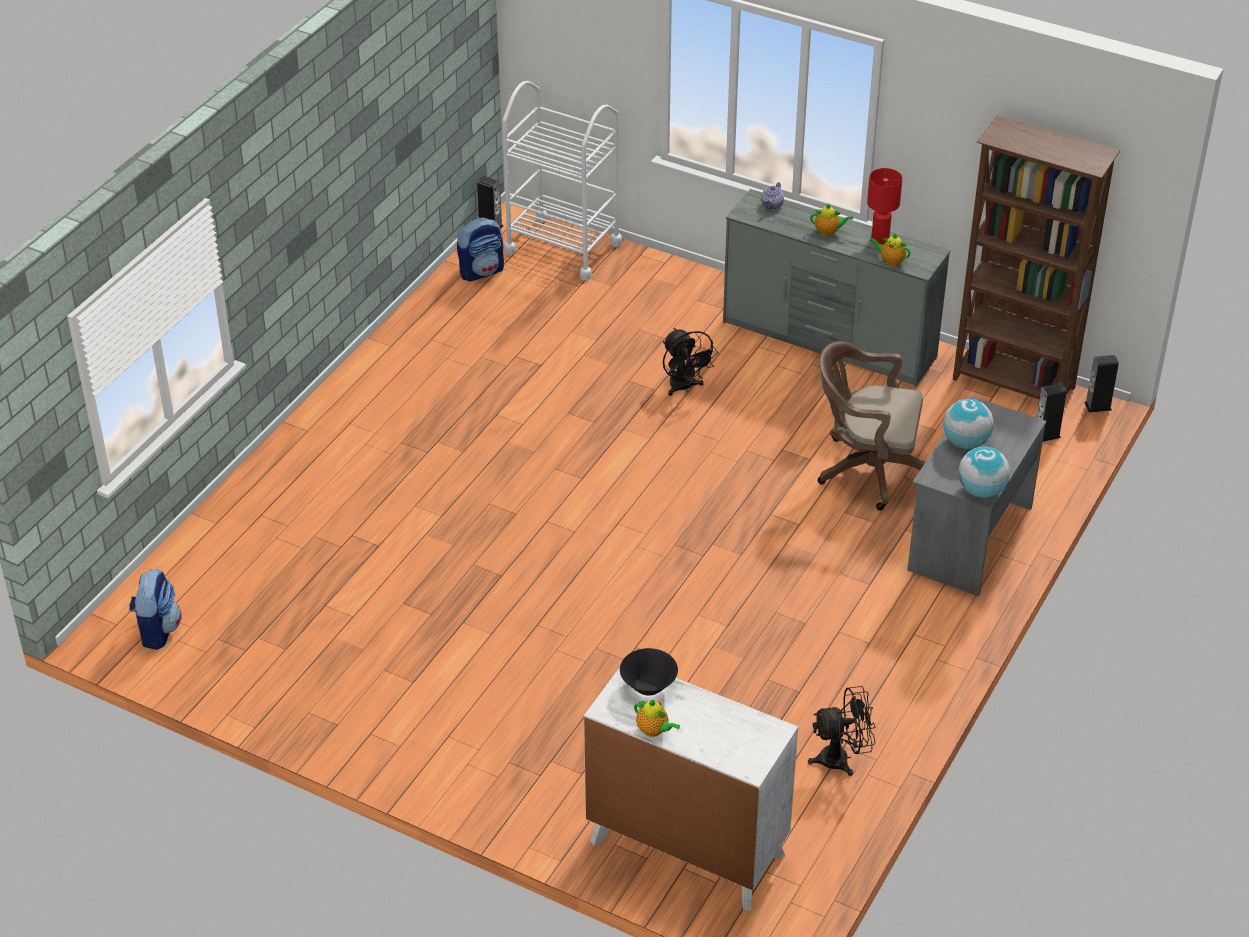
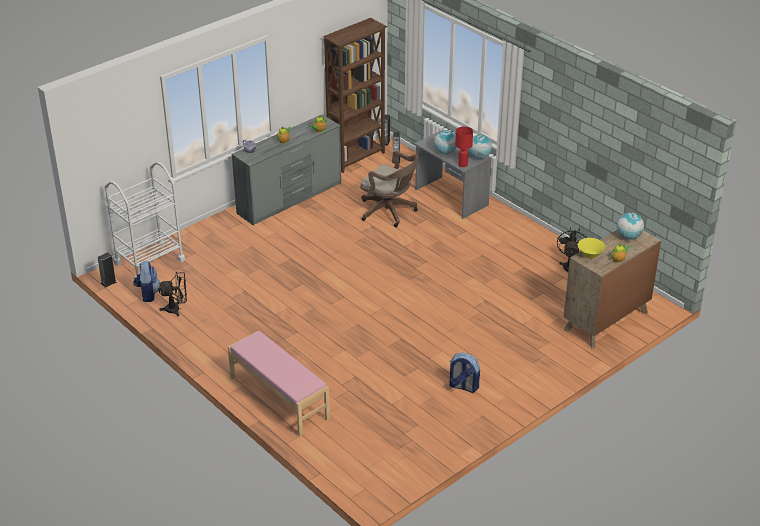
camera: 70 degrees left, 5 degrees down
(157, 630) = (379, 472): backpack -> backpack (463, 386)
(292, 475) = (278, 398): none -> pink bench
(648, 686) = (590, 255): black bowl -> yellow bowl
(684, 388) = (295, 249): black fan -> black fan (176, 309)
(686, 848) = (606, 321): white dresser -> brown dresser
(743, 733) = (628, 237): none -> globe
(867, 469) = (390, 212): brown office chair -> brown office chair turned 90 degrees counterclockwise
(880, 240) = (301, 129): red table lamp -> red table lamp (463, 164)

